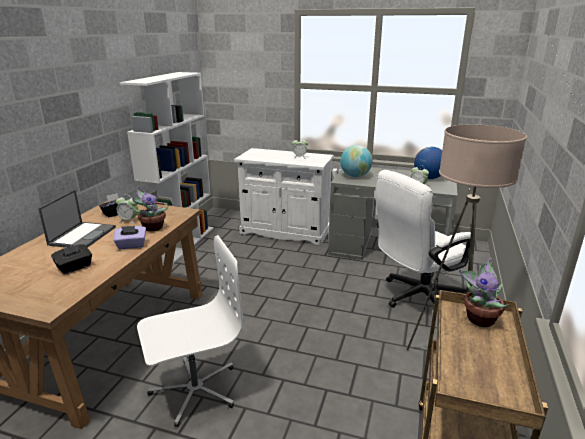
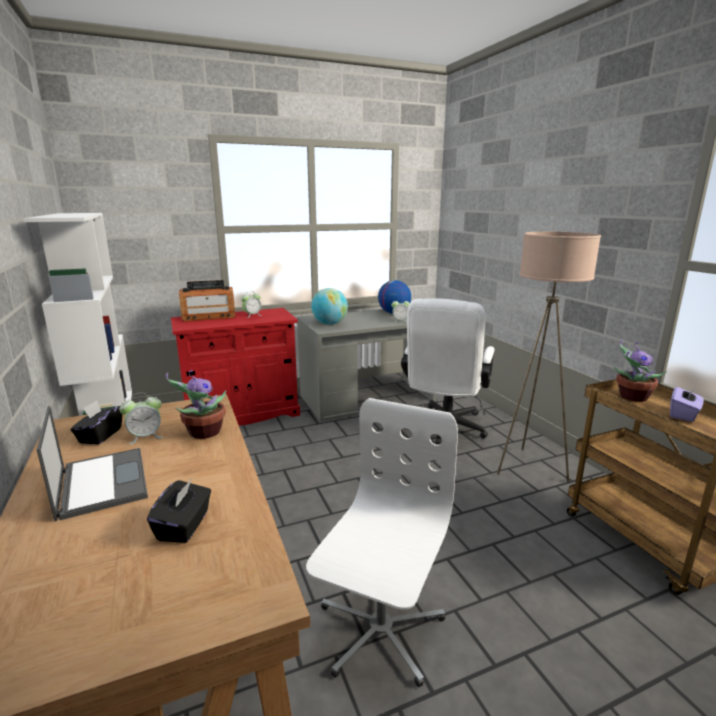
camera: 40 degrees left, 5 degrees down
(131, 245) = (219, 463): purple tissue box -> purple tissue box (683, 414)
(272, 152) = (209, 317): none -> radio
(285, 231) = (241, 414): white cabinet -> red cabinet

